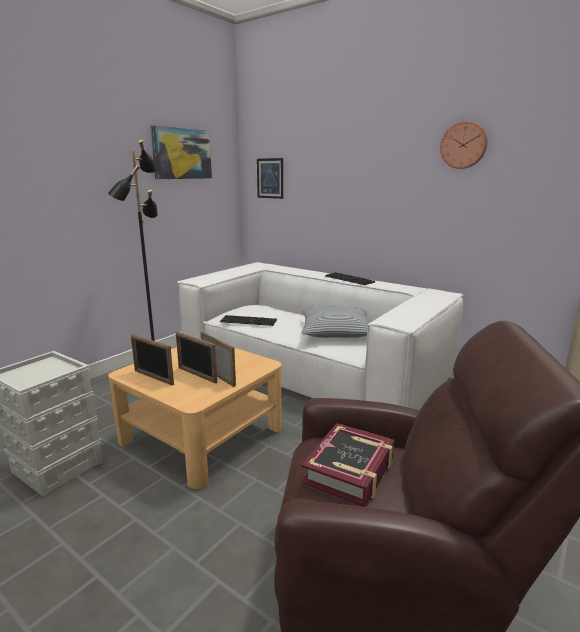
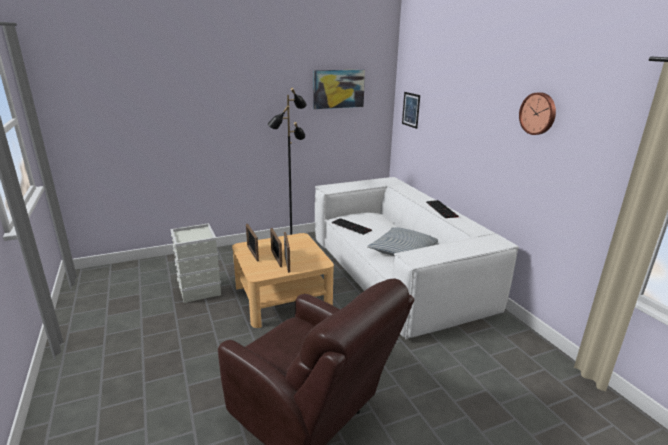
camera: 30 degrees right, 5 degrees up
(350, 471) = (291, 341): book -> none

